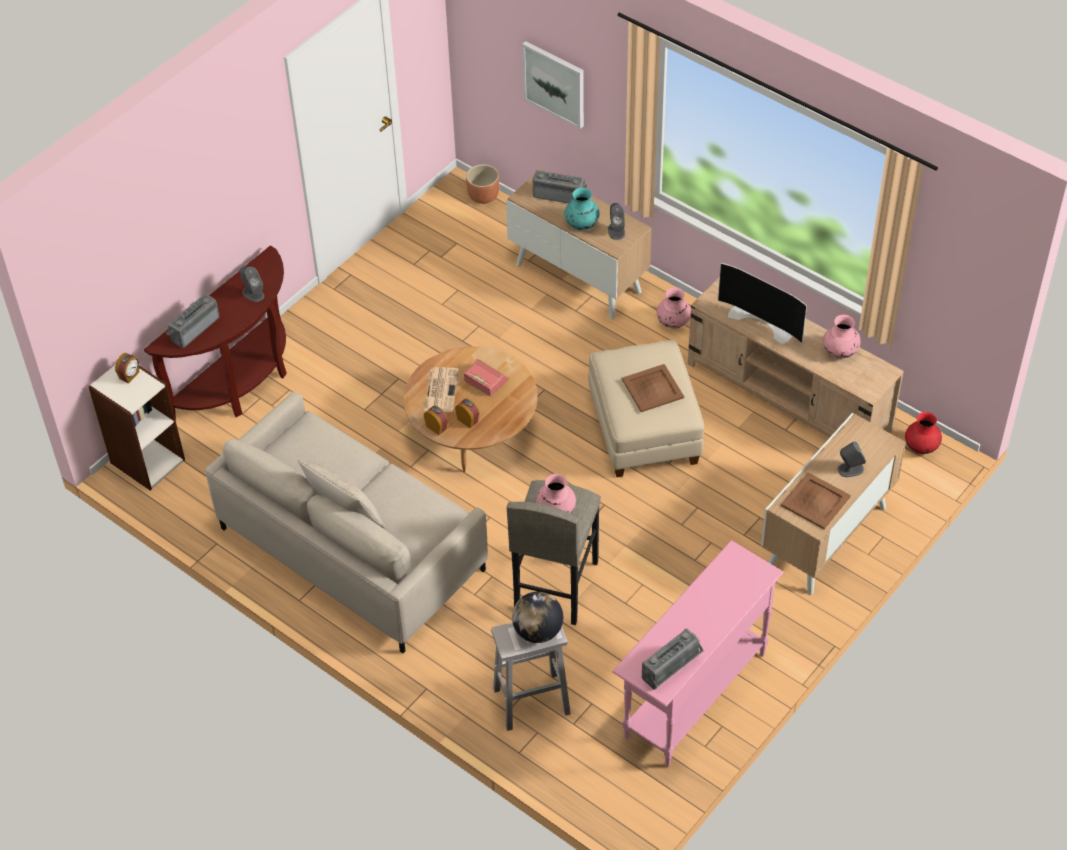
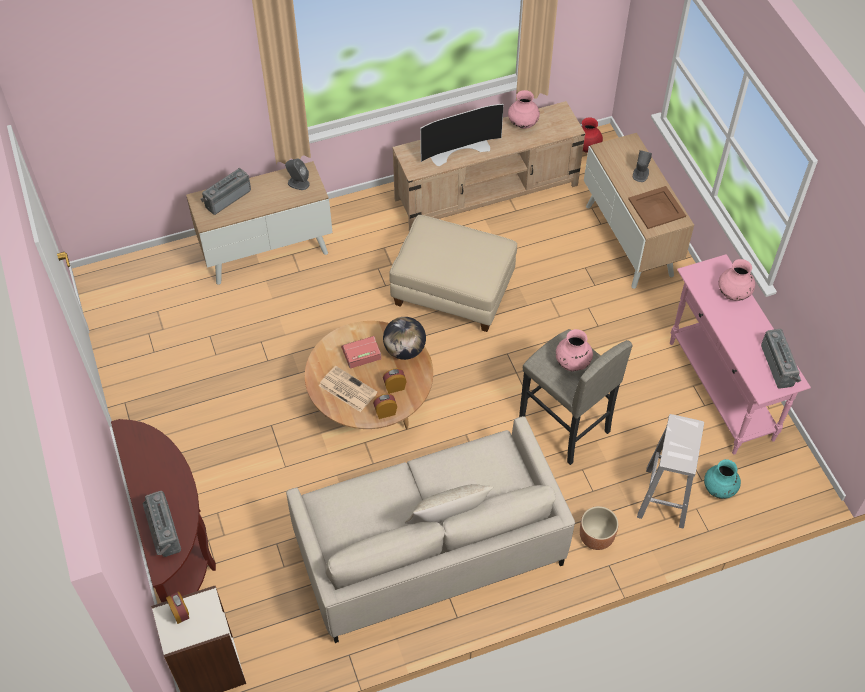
camera: 60 degrees left, 5 degrees up
(253, 293) = (159, 462): grey speaker -> none
(483, 196) = (122, 268): brown planter -> brown planter (596, 537)
(538, 631) = (683, 436): globe -> globe (404, 350)
(554, 83) = (166, 113): picture -> none
(581, 225) = (272, 200): turquoise vase -> turquoise vase (719, 489)
(653, 388) = (461, 249): brown tray -> none
(673, 323) = (362, 219): pink vase -> pink vase (733, 293)

